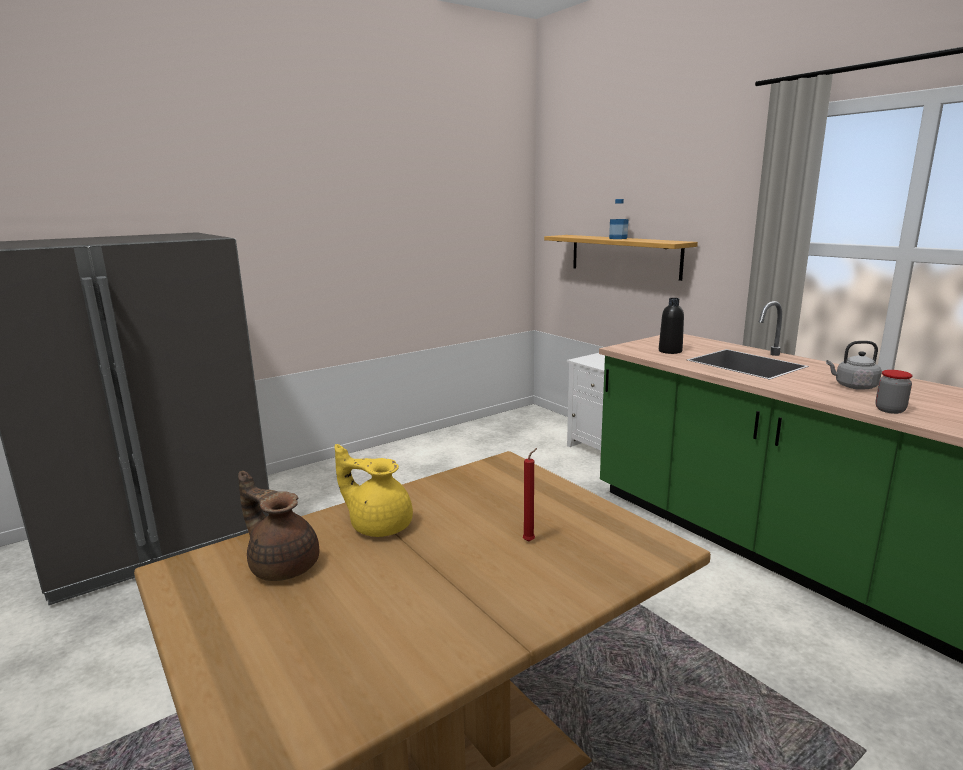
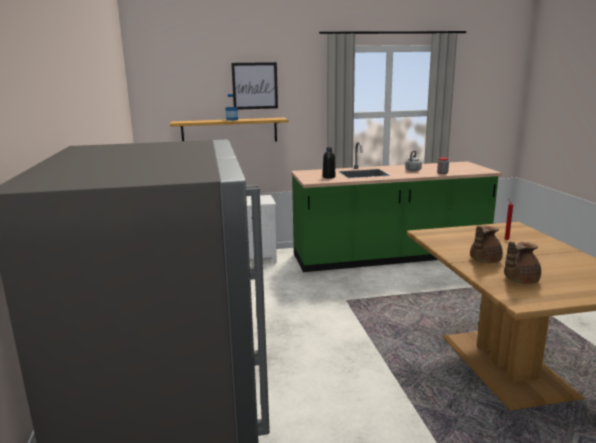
camera: 65 degrees left, 0 degrees up
(379, 525) = (483, 260): yellow teapot -> brown teapot
(661, 187) = (255, 86): none -> picture

